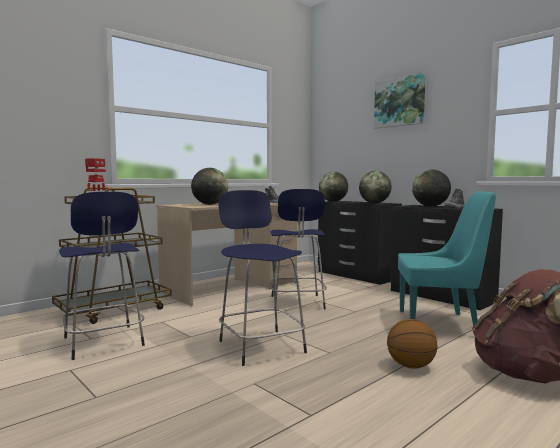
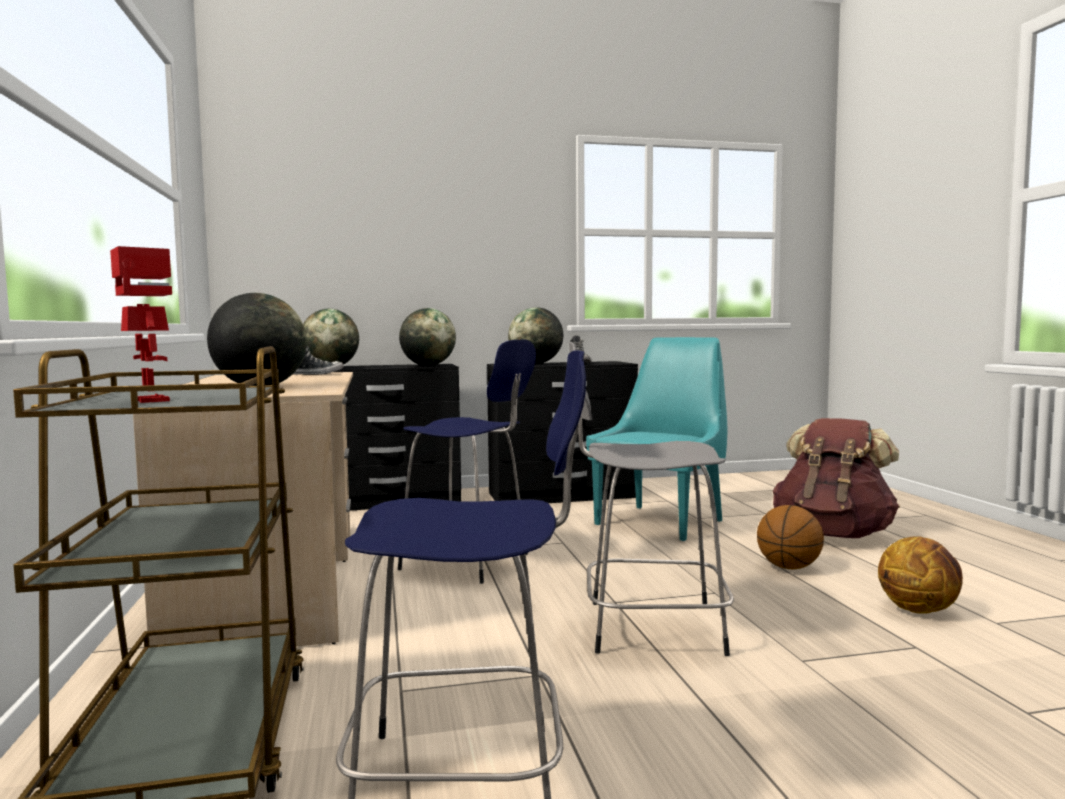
camera: 60 degrees left, 0 degrees up
(260, 345) = (648, 627): blue stool -> grey stool
(388, 414) = (919, 609): none -> basketball
(399, 102) = (432, 192): picture -> none

